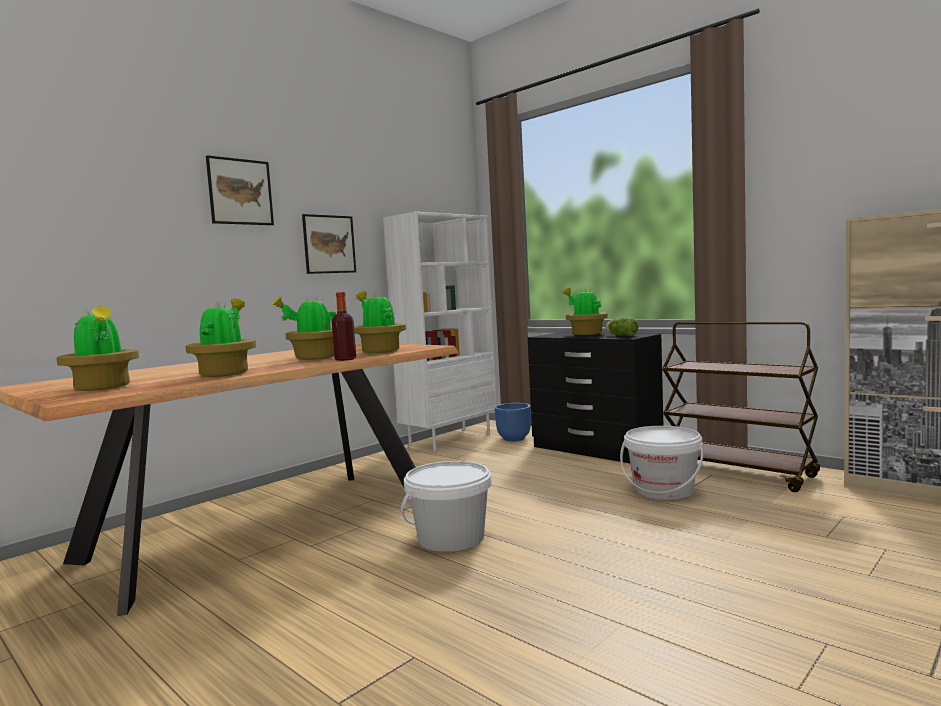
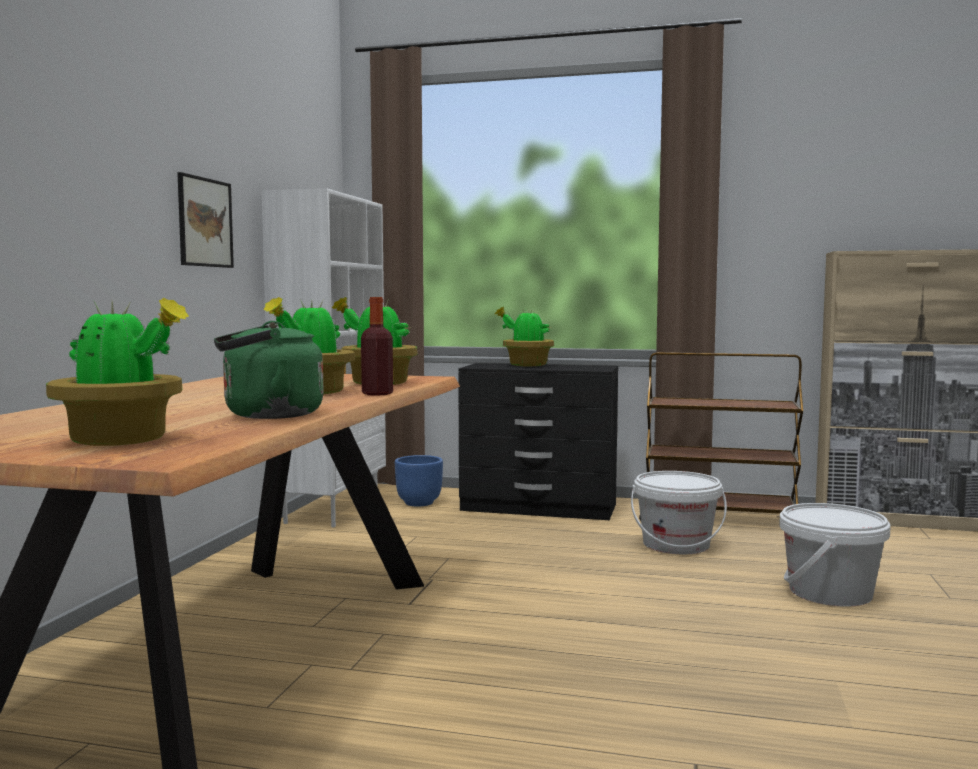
camera: 30 degrees left, 0 degrees up
(225, 374) = (267, 415): potted plant -> green kettle
(240, 192) = (109, 124): picture -> none
(451, 538) = (527, 628): white bucket -> white bucket (830, 592)
(621, 336) = (581, 367): lettuce -> none

